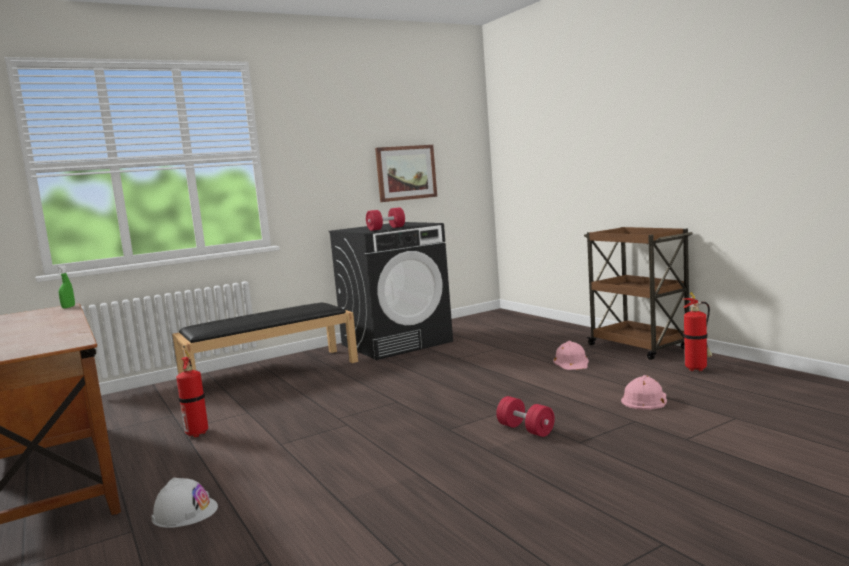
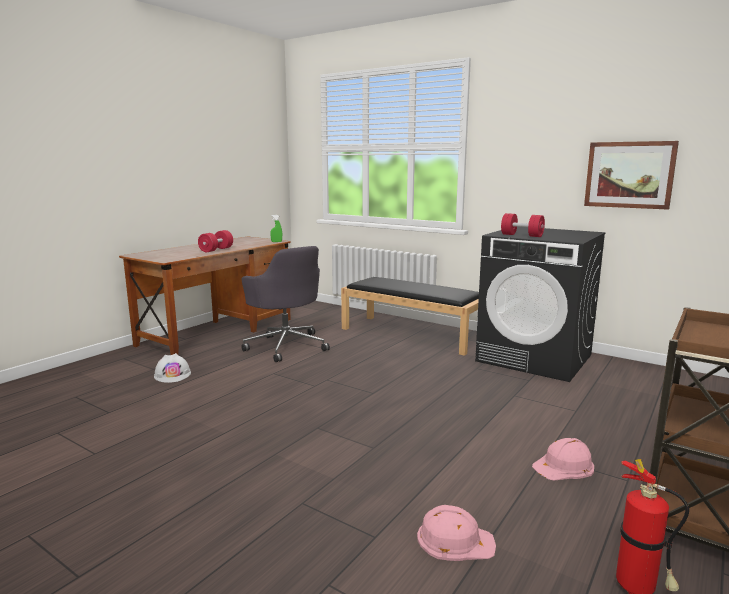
camera: 65 degrees right, 5 degrees up
(197, 433) = (286, 345): fire extinguisher -> grey office chair
(525, 429) = (327, 466): red dumbbell -> red dumbbell (216, 250)

